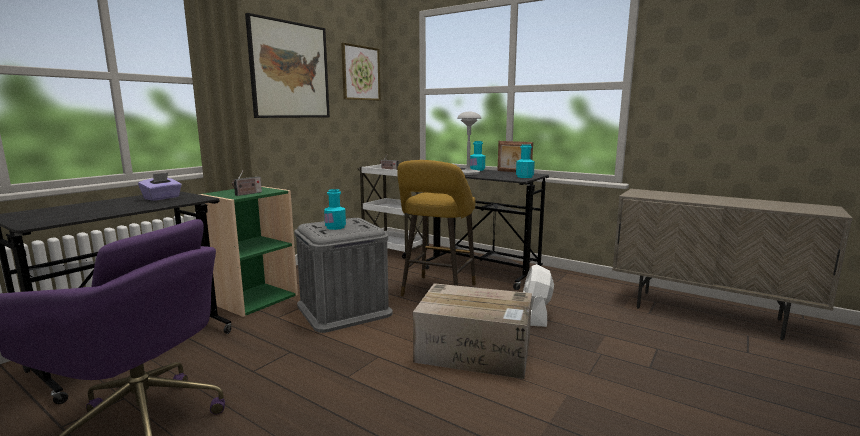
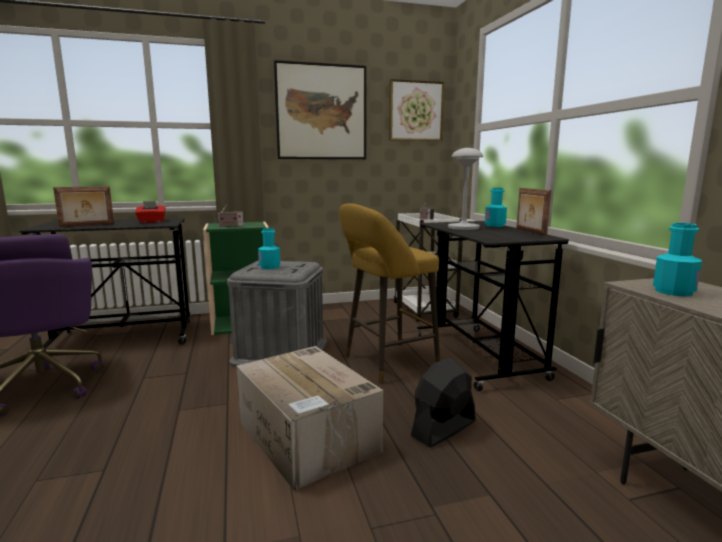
camera: 40 degrees right, 0 degrees up
(94, 212) = (87, 225): none -> picture frame
(162, 198) = (151, 221): purple tissue box -> red tissue box
(524, 177) = (515, 238): turquoise bottle -> turquoise bottle (673, 291)
(536, 315) = (443, 429): white fan -> black fan

